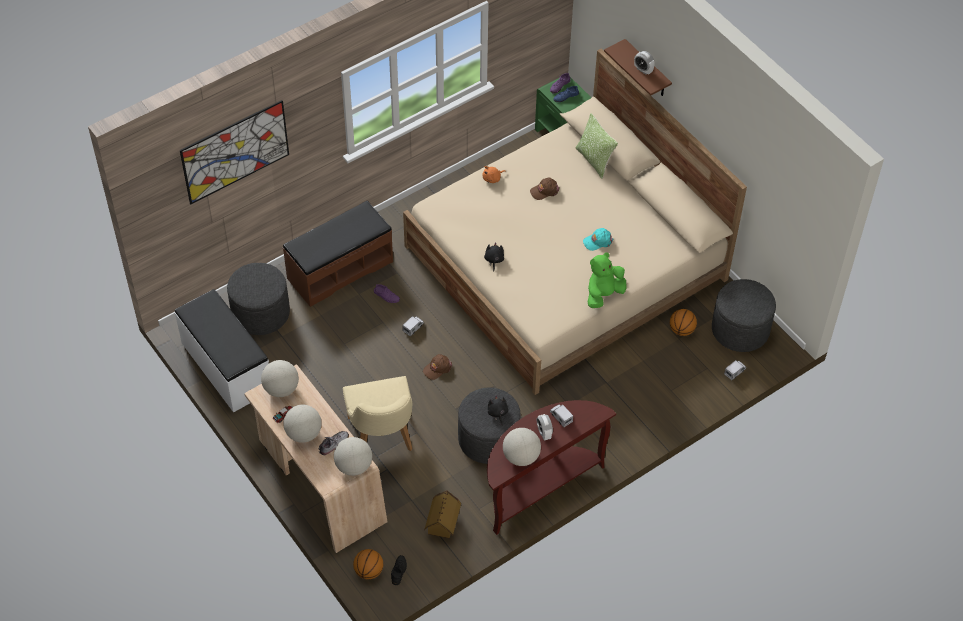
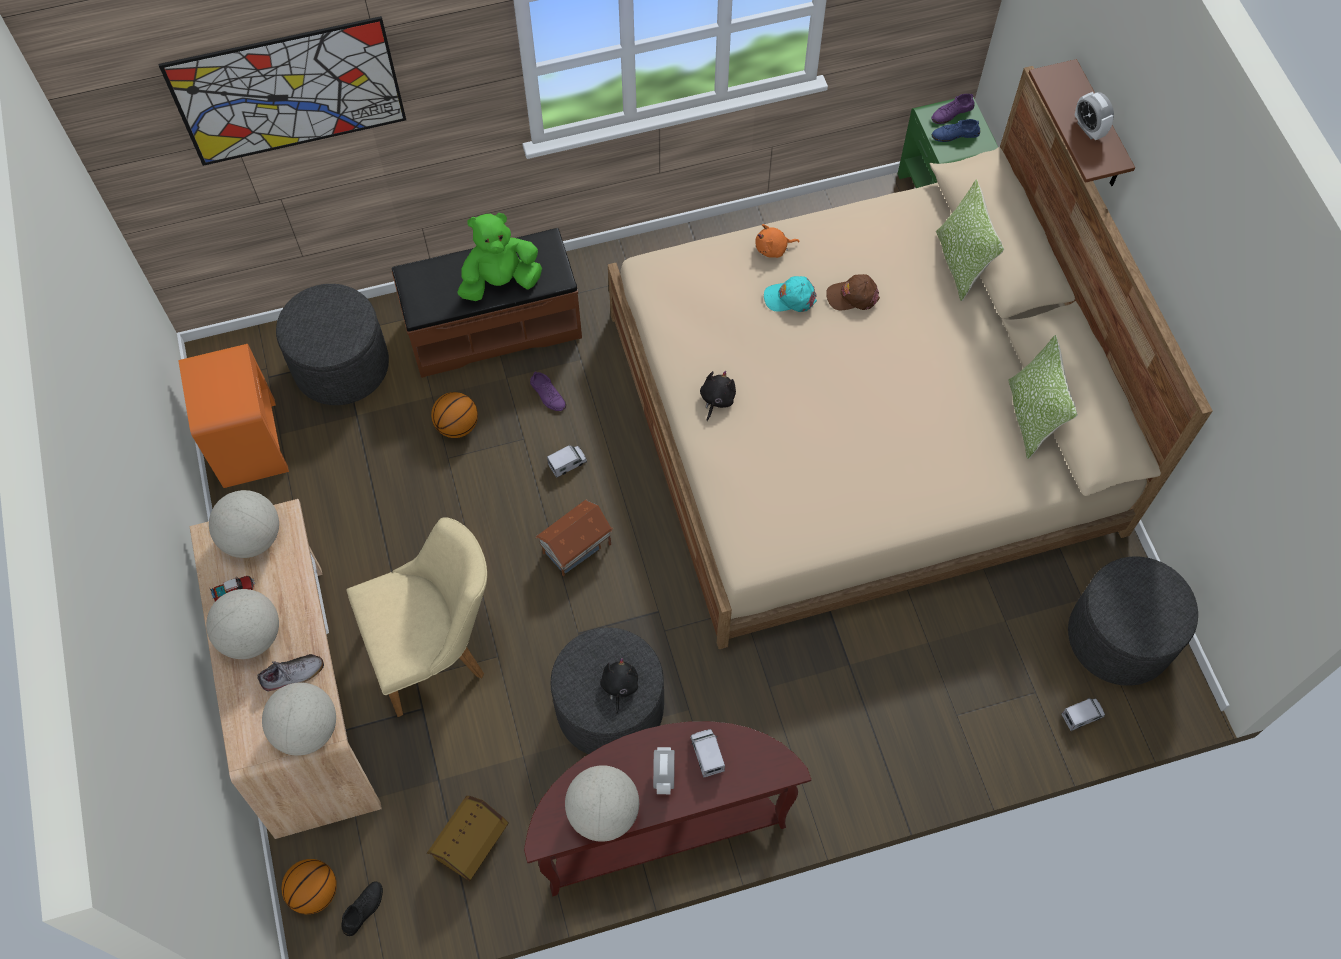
camera: 20 degrees right, 10 degrees up
(226, 367) = (249, 442): white bench -> orange nightstand
(382, 439) = (437, 649): beige chair -> beige chair turned 120 degrees counterclockwise
(437, 368) = (577, 549): brown cap -> toy house
(598, 241) = (910, 417): turquoise cap -> turquoise cap (790, 297)
(603, 294) = (883, 522): green plush toy -> green plush toy (500, 281)
(659, 225) = (1031, 418): none -> pillow
(681, 330) = (1015, 606): basketball -> basketball (457, 426)

